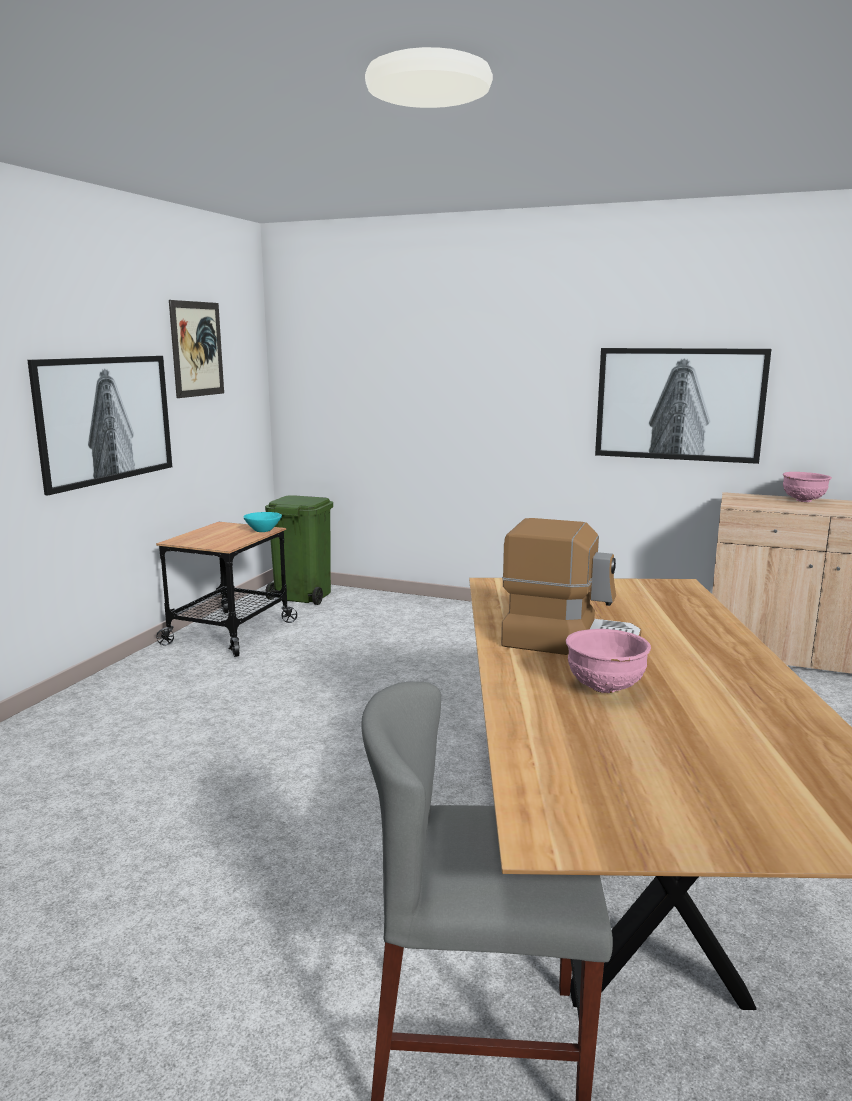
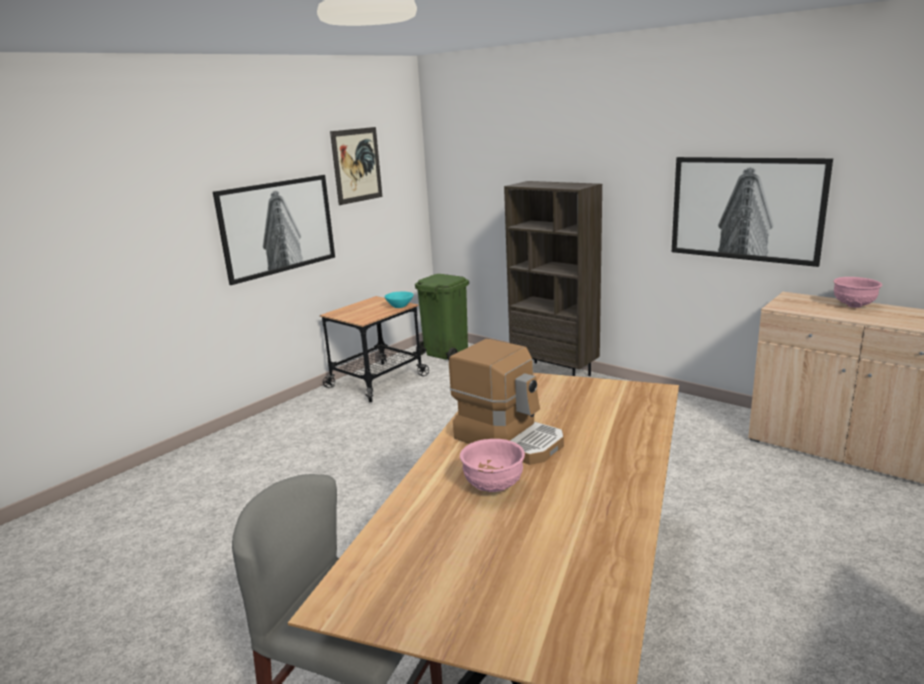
camera: 20 degrees right, 5 degrees up
(453, 609) = (555, 373): none -> brown bookcase

